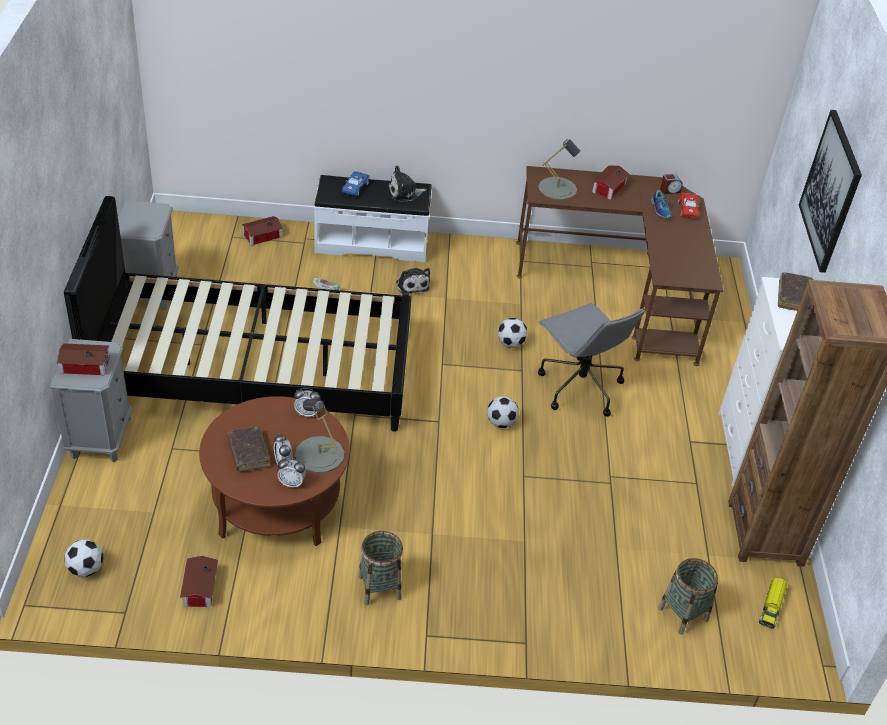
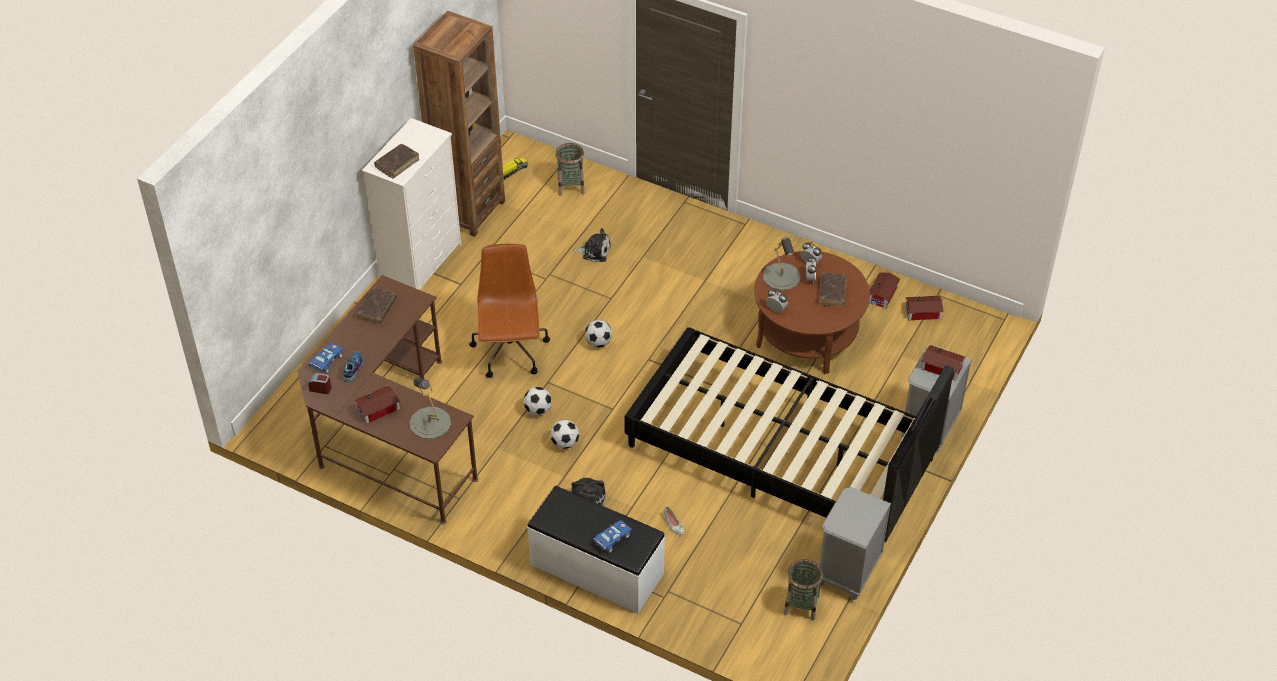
camera: 150 degrees left, 5 degrees up
(86, 569) = (958, 330): football -> football (565, 443)
(261, 235) = (709, 616): toy house -> toy house (924, 313)
(379, 587) = (760, 259): basket -> basket (801, 604)
(405, 193) = (564, 516): plush toy -> plush toy (594, 251)
(579, 387) = (511, 352): grey office chair -> brown office chair
(688, 209) = (326, 362): red toy car -> blue toy car
(693, 259) = (377, 309): none -> brown book
(830, 191) = (315, 167): picture -> none

